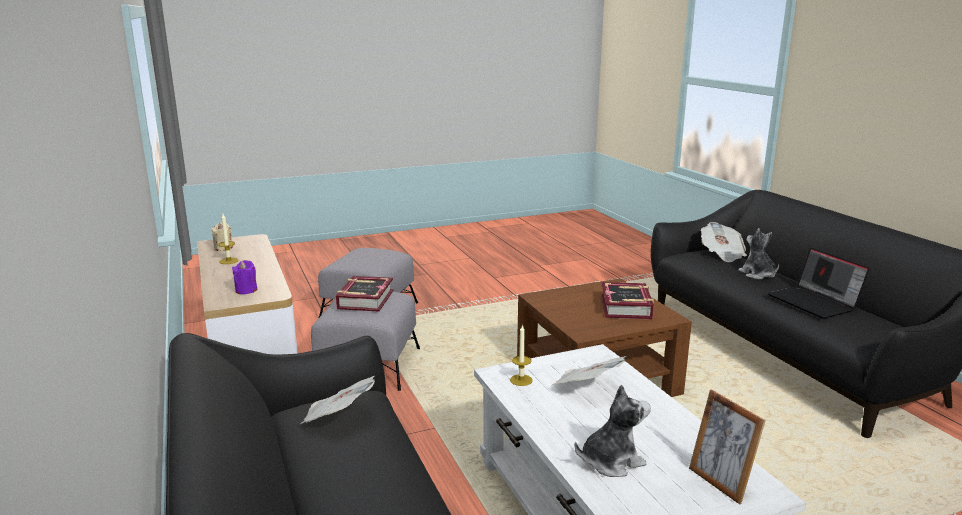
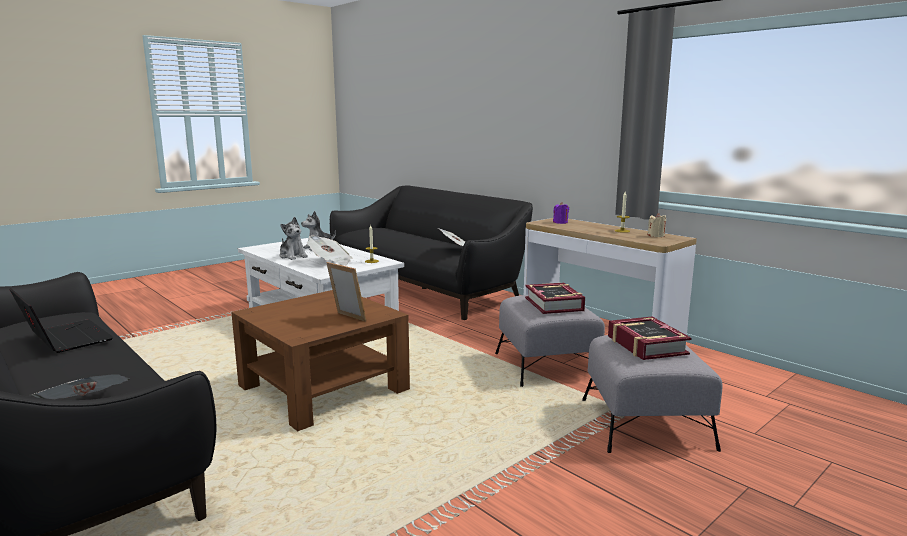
camera: 160 degrees right, 5 degrees down
(626, 307) = (292, 315): book -> book (646, 345)
(720, 483) = (271, 248): picture frame -> picture frame (347, 318)
(757, 274) = (79, 371): plush toy -> plush toy (293, 256)

